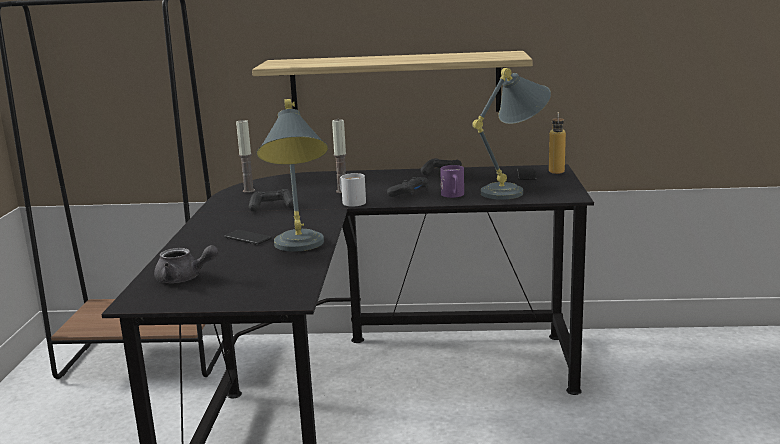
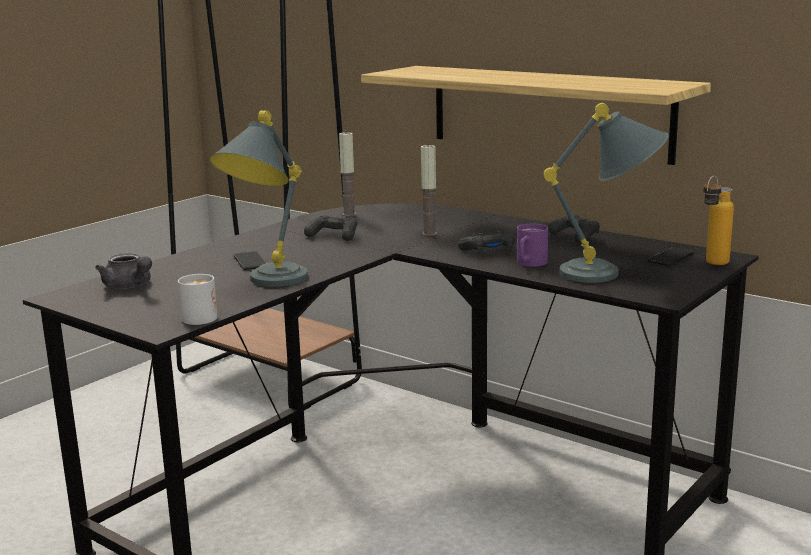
camera: 35 degrees right, 0 degrees up
(351, 202) = (413, 247): white mug -> white mug (201, 315)

